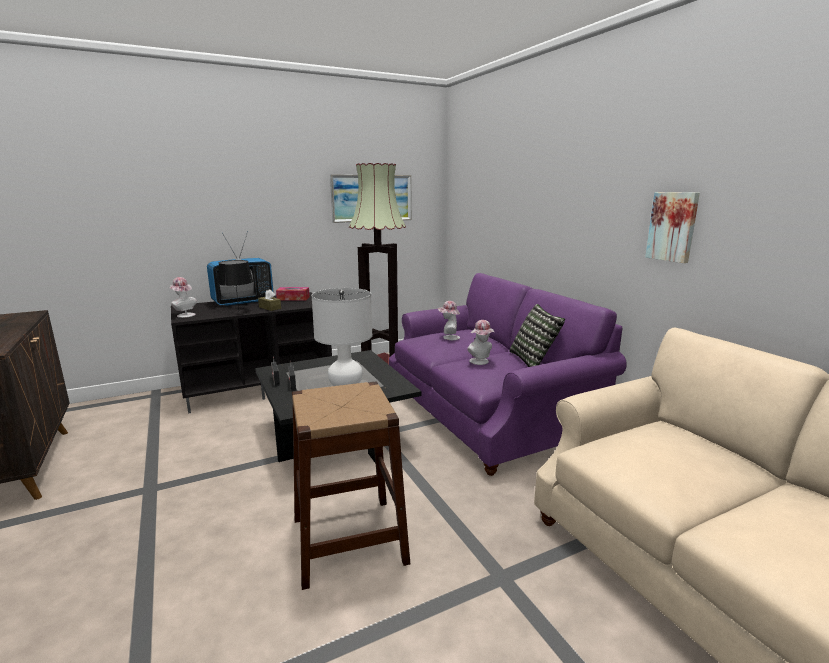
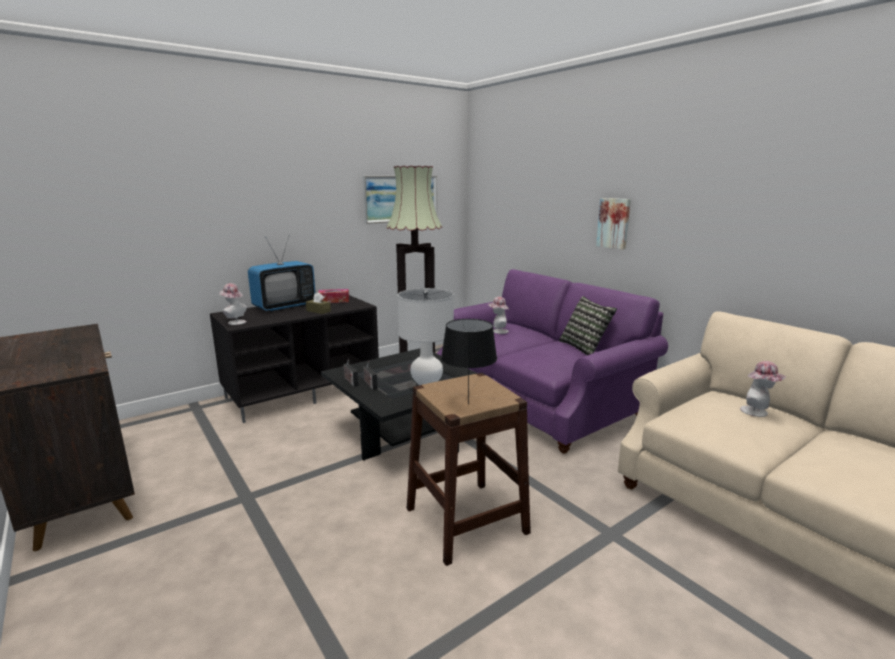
camera: 10 degrees left, 0 degrees up
(238, 311) = (289, 316): black table lamp -> black table lamp (467, 404)
(481, 362) = (541, 351): hat -> hat (757, 412)
(673, 226) = (709, 225): picture -> picture (614, 223)

